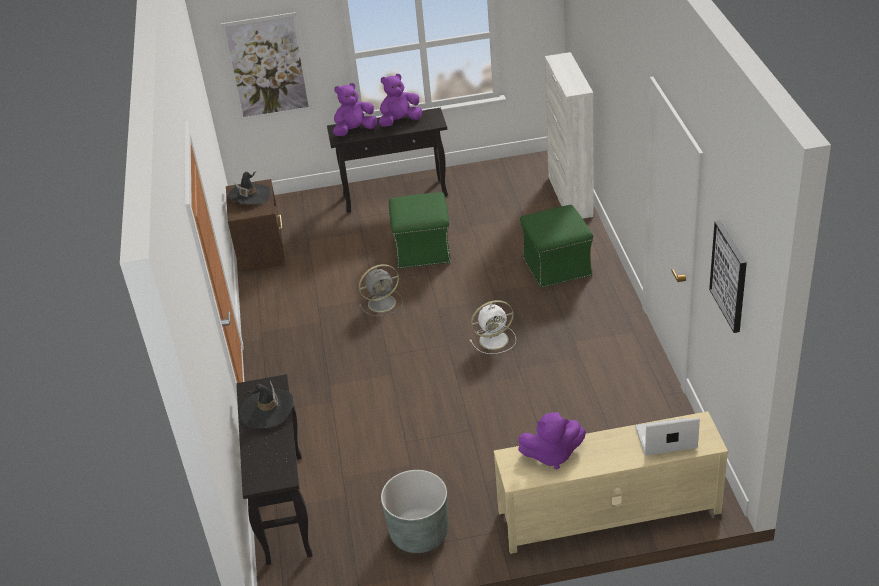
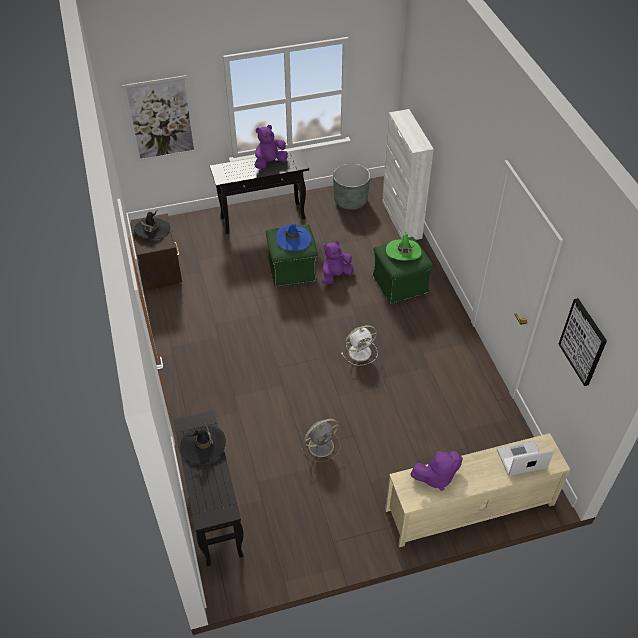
camera: 10 degrees left, 10 degrees up
(355, 131) = (234, 171): purple plush toy -> purple plush toy (335, 276)
(383, 303) = (267, 319): grey fan -> grey fan (322, 445)
(419, 533) = (325, 531): grey planter -> grey planter (350, 200)
(421, 207) = (293, 239): none -> blue hat
(556, 220) = (403, 251): none -> green hat

